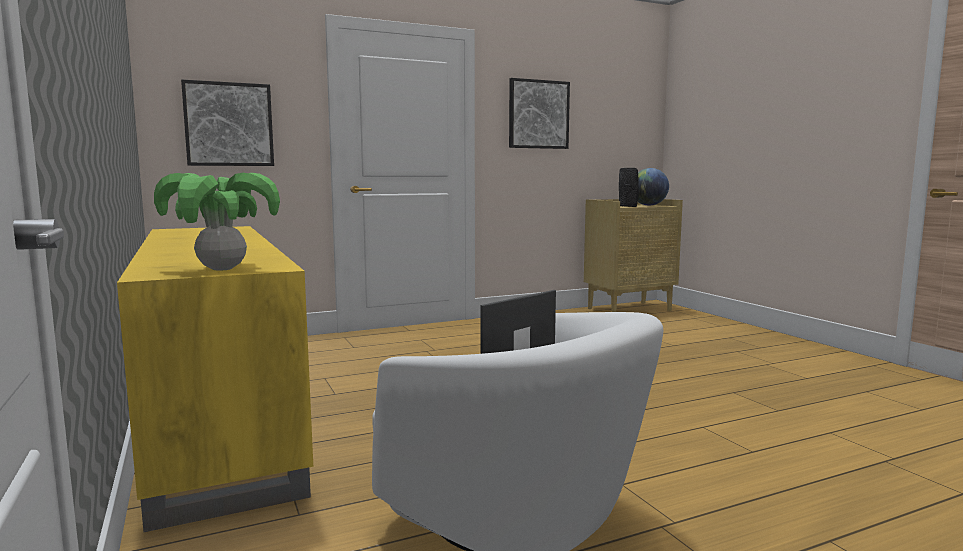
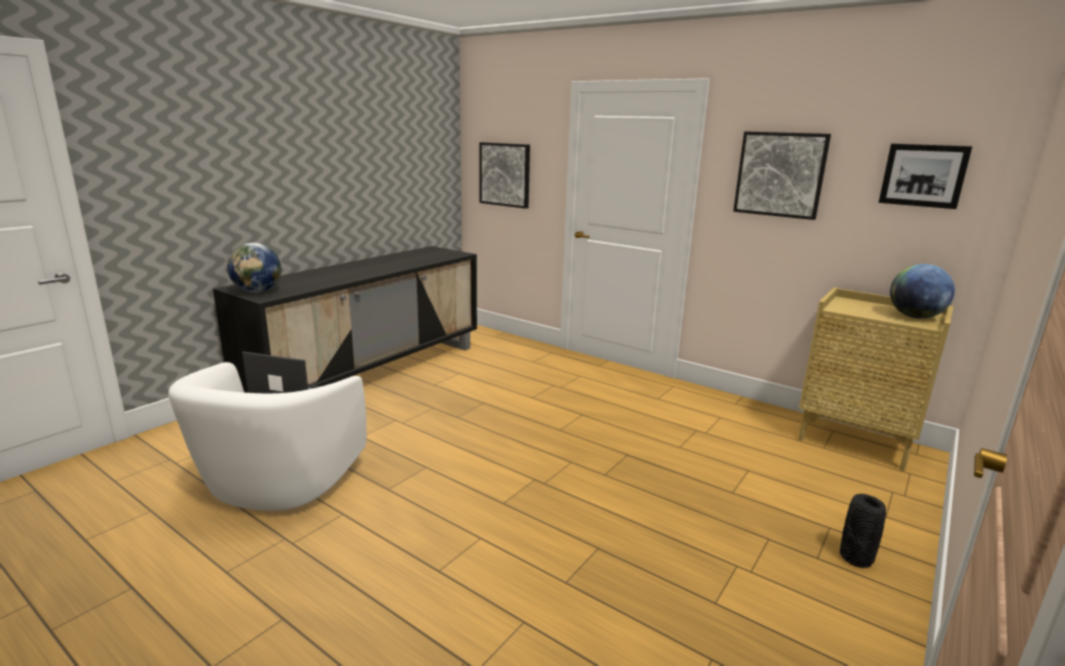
camera: 60 degrees right, 10 degrees up
(219, 420) = (370, 371): yellow tv stand -> black tv stand
(222, 269) = (257, 292): potted plant -> globe
(620, 112) = (923, 175): none -> picture
(628, 206) = (854, 311): black vase -> black vase (856, 559)

